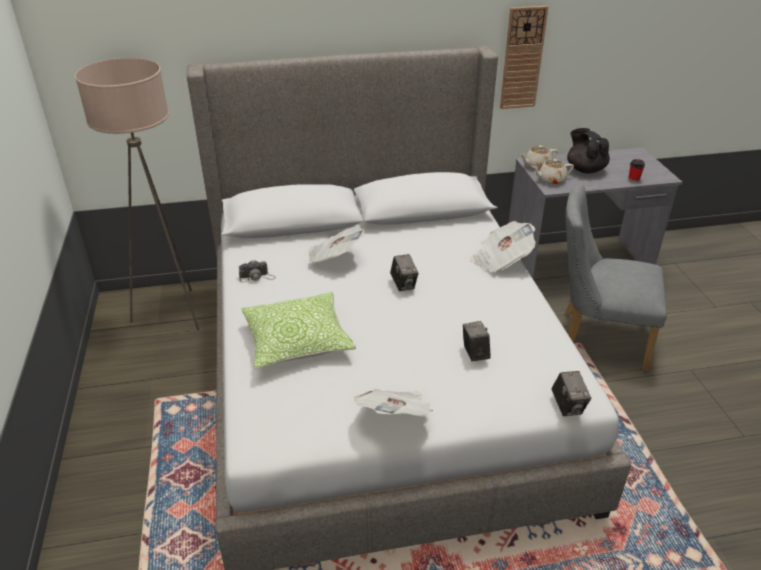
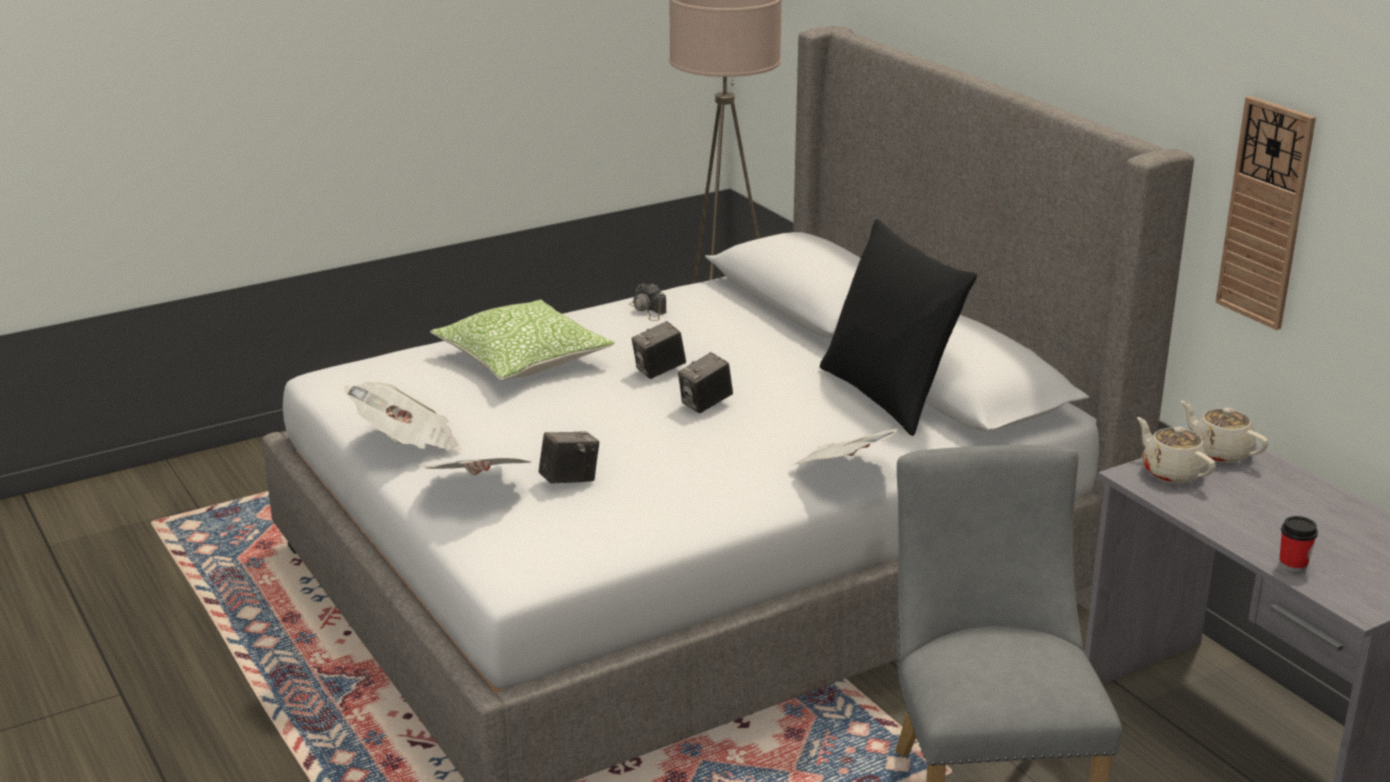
camera: 70 degrees right, 10 degrees down
(334, 258) = (736, 347): newspaper -> newspaper (477, 491)
(422, 227) = (889, 395): none -> black pillow
(568, 406) = (487, 563): camera -> camera (659, 371)
(585, 169) = (1271, 505): black teapot -> none

